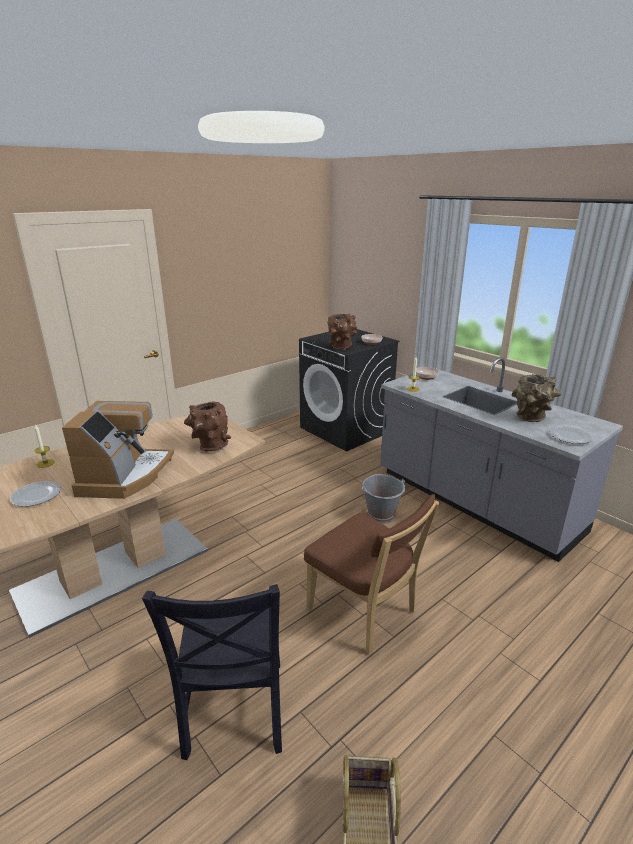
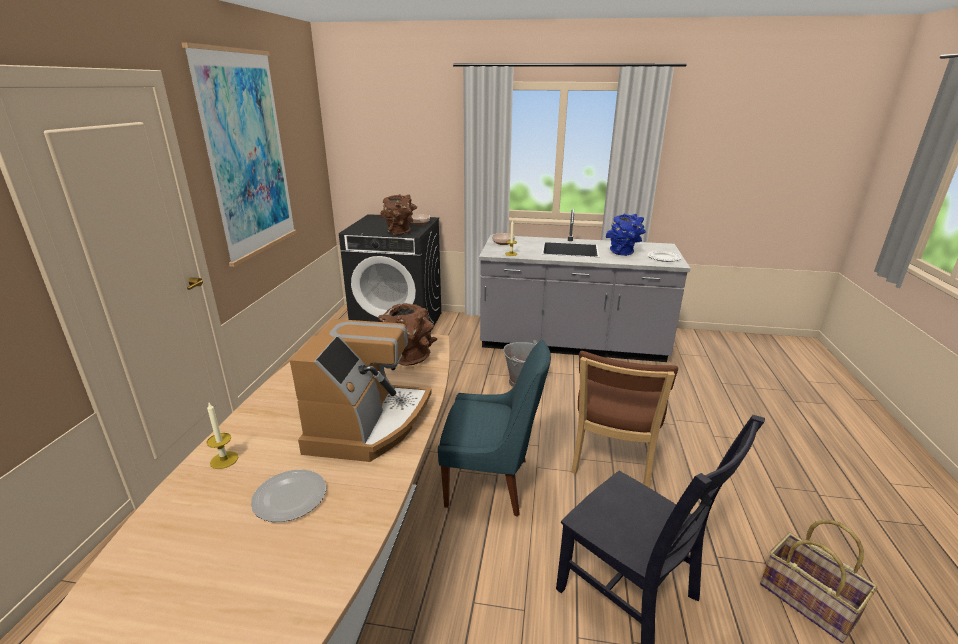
camera: 40 degrees left, 0 degrees up
(125, 476) = (368, 424): coffee machine -> coffee machine turned 45 degrees clockwise
(227, 268) = (247, 155): none -> picture
(254, 575) = (491, 483): none -> blue chair
(365, 613) = (612, 460): brown chair -> brown chair turned 105 degrees clockwise
(531, 419) = (624, 253): brown vase -> blue vase

